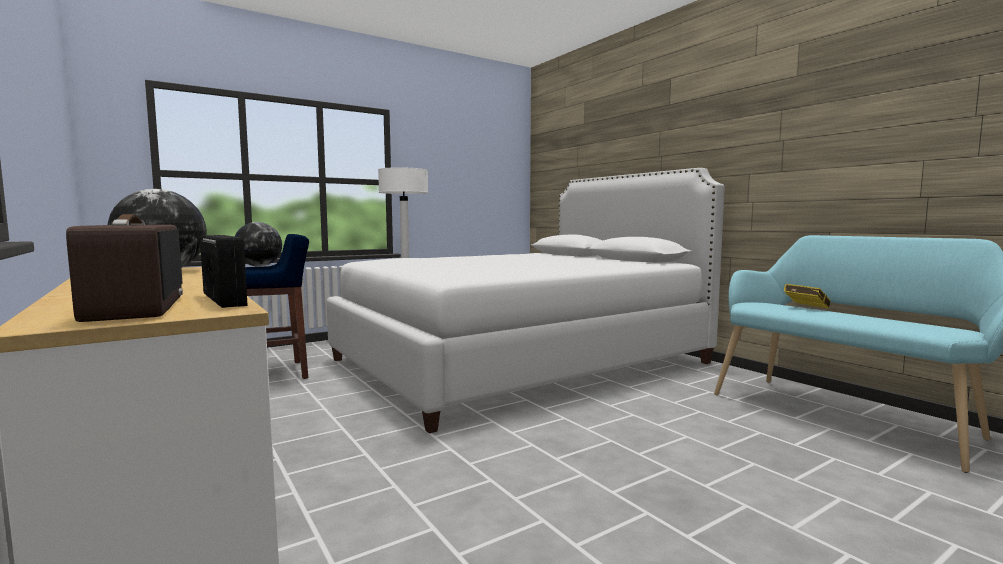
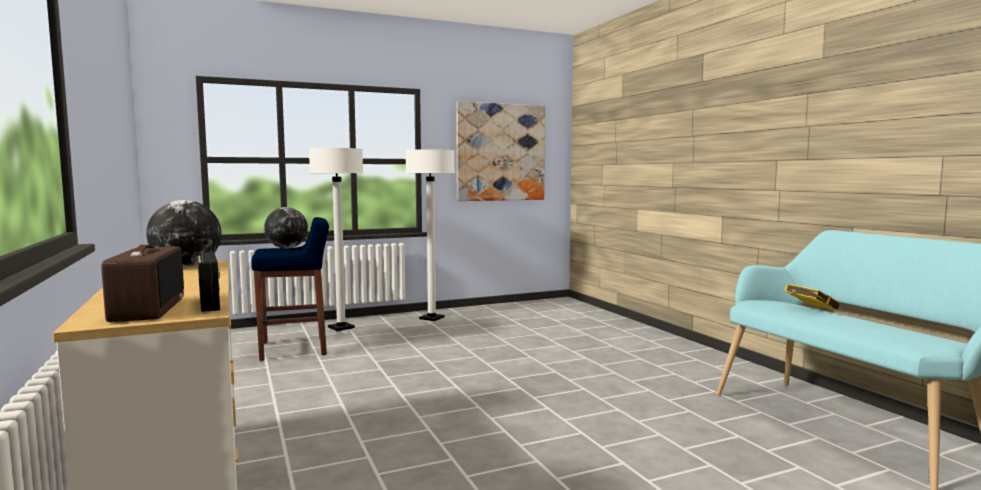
camera: 10 degrees right, 0 degrees up
(315, 351) = (341, 328): none -> white floor lamp
(467, 176) = (501, 152): none -> picture
(520, 361) = (533, 348): white bed -> none

